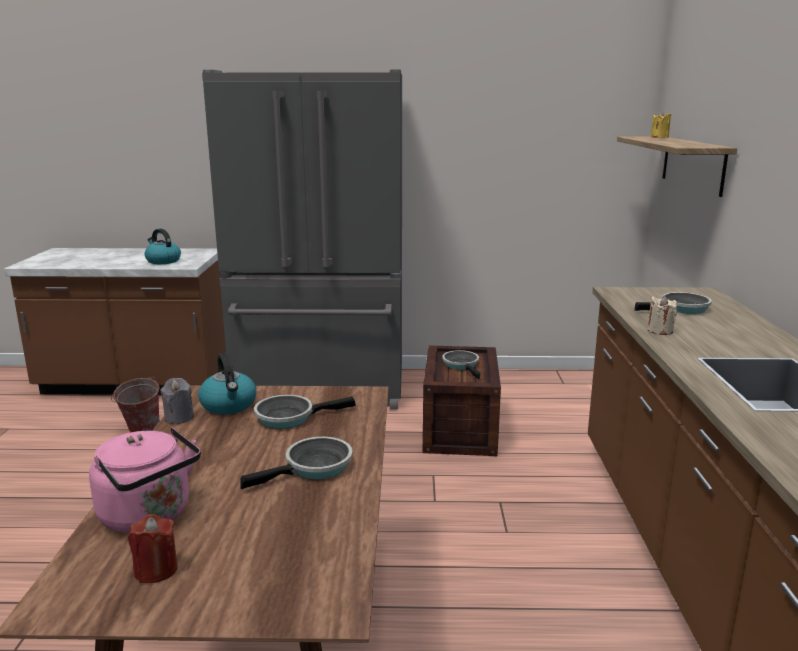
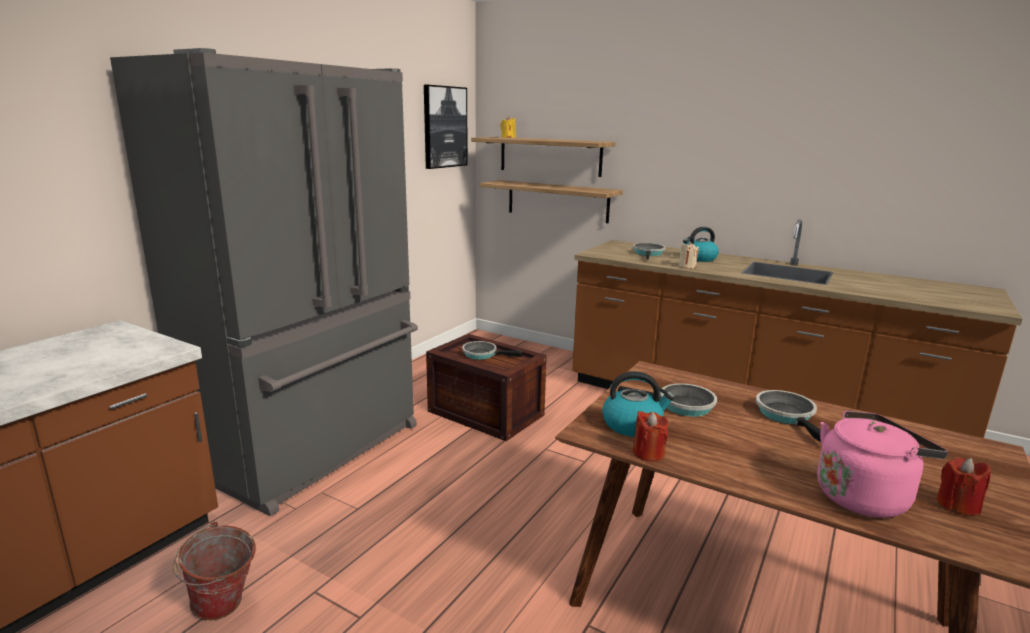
camera: 60 degrees left, 0 degrees up
(163, 261) = (103, 357): kettle -> kettle (699, 258)
(179, 418) = (648, 453): grey candle -> red candle
(290, 417) = (681, 406): frying pan -> frying pan turned 90 degrees counterclockwise
(592, 123) = (444, 127): none -> picture
(690, 224) = (557, 201): none -> shelf

